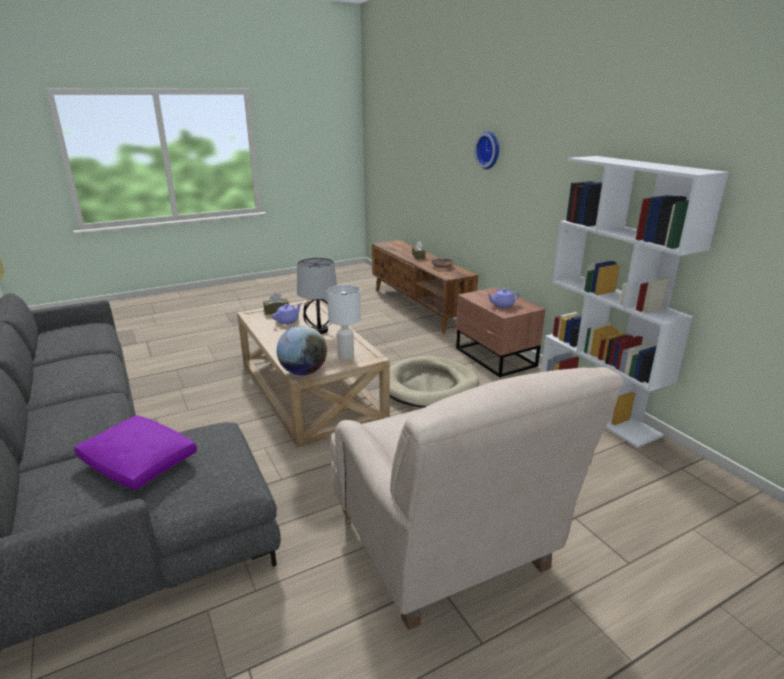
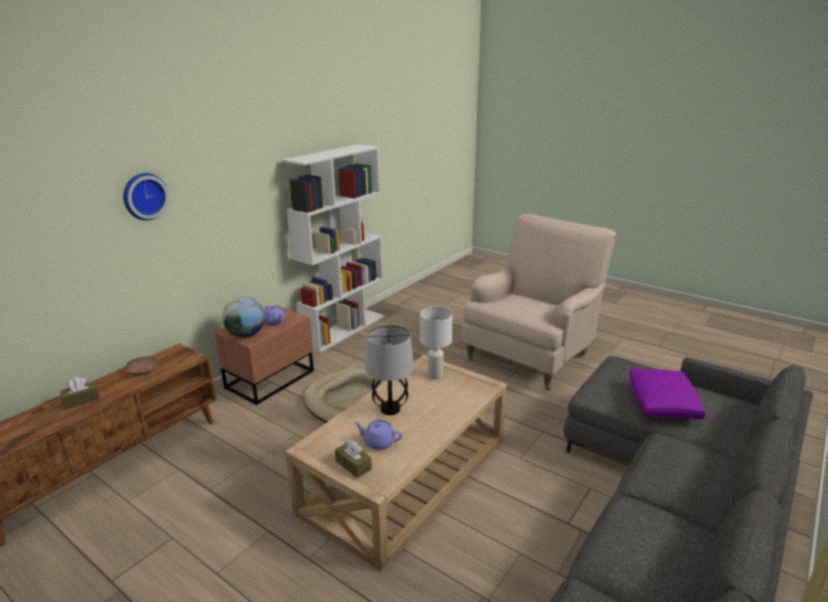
camera: 115 degrees left, 0 degrees up
(303, 372) = (484, 384): globe -> globe (246, 335)

